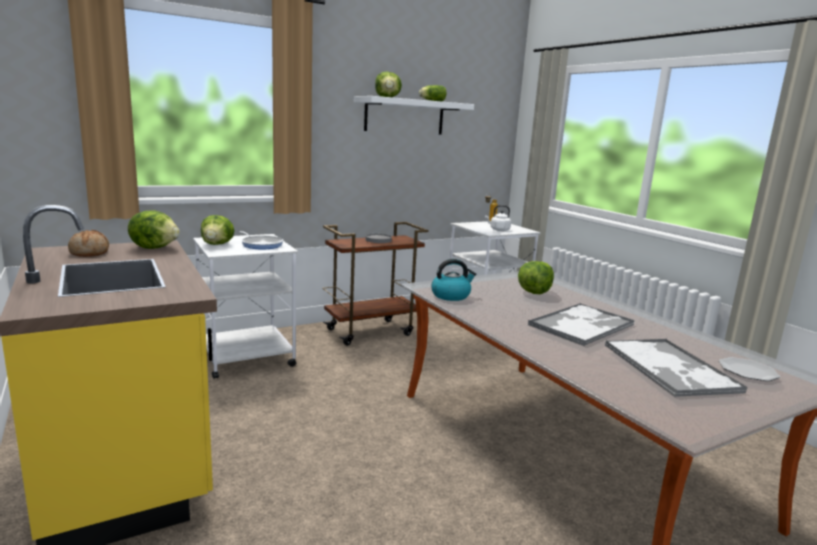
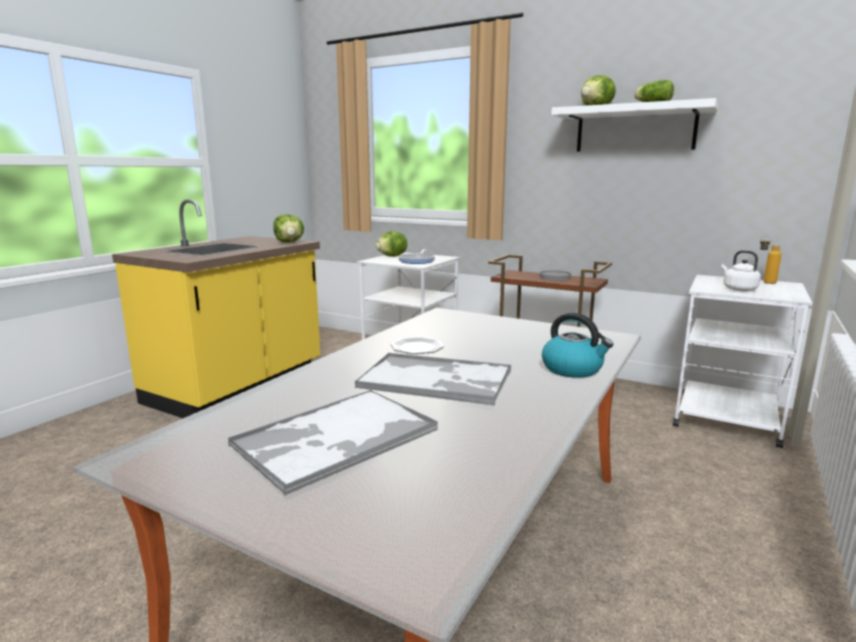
camera: 60 degrees right, 0 degrees up
(90, 252) = (257, 240): bread -> none
(451, 295) = (432, 324): kettle -> kettle (573, 369)
(533, 292) = (525, 346): lettuce -> none
(747, 371) = (394, 497): plate -> plate (417, 347)

